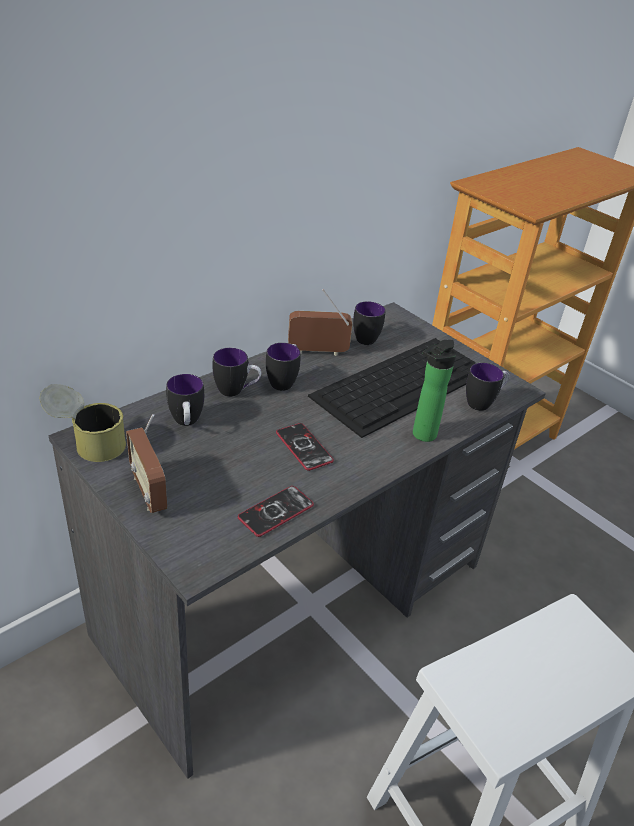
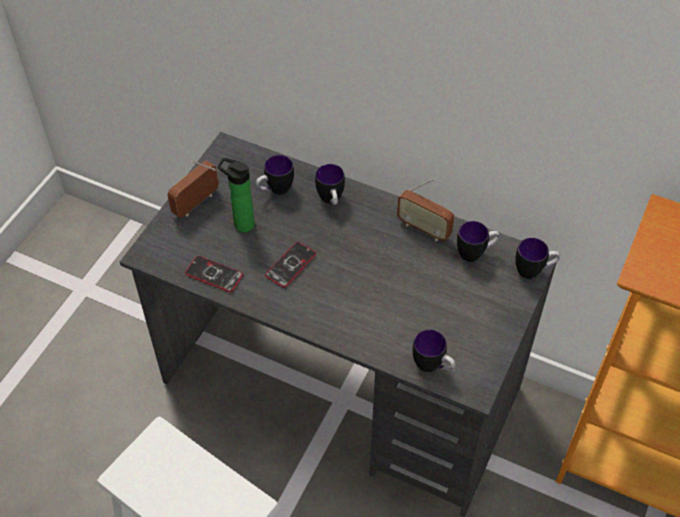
camera: 70 degrees right, 15 degrees up
(87, 442) = (224, 152): can -> none
(284, 381) = (365, 223): mug -> mug (533, 271)
(317, 352) = (424, 229): radio -> radio turned 150 degrees clockwise
(402, 383) = (421, 300): keyboard -> none
(422, 436) = (353, 334): bottle -> bottle (241, 224)

